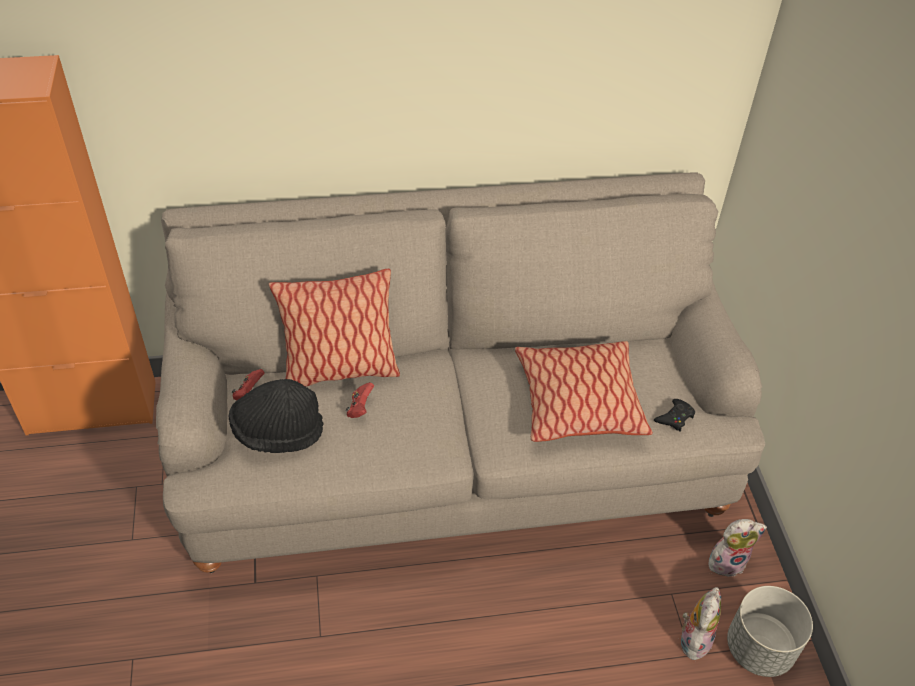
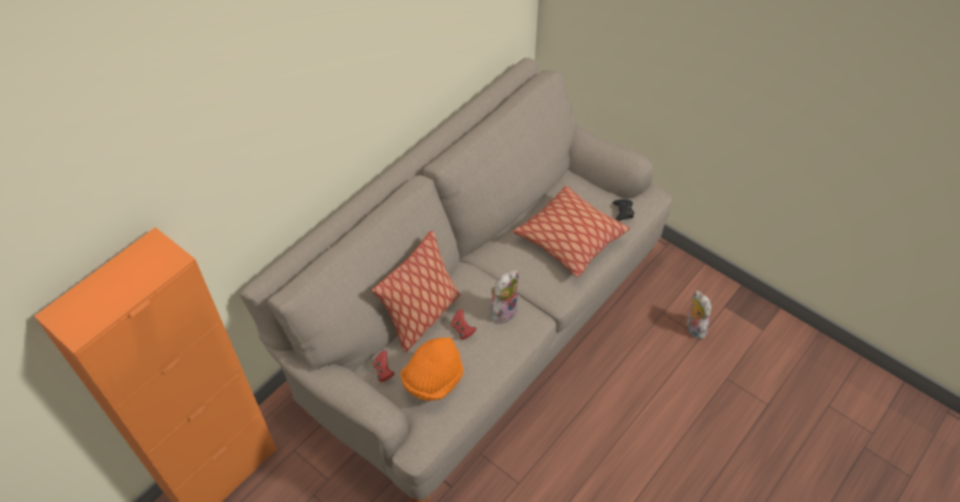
camera: 40 degrees left, 5 degrees up
(277, 432) = (433, 379): black hat -> orange hat
(727, 561) = (670, 275): plush toy -> plush toy (503, 310)
(759, 649) = (725, 308): grey planter -> none

